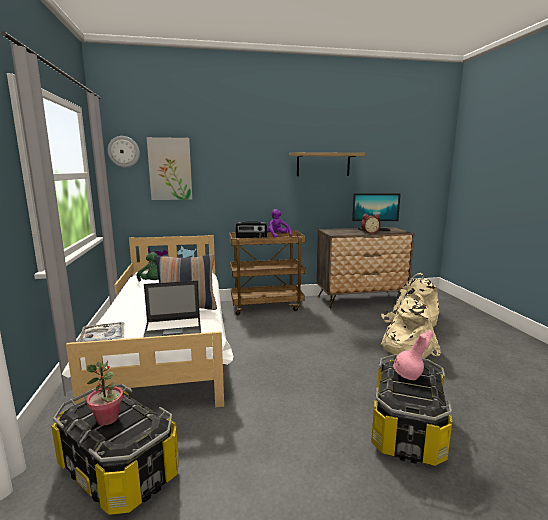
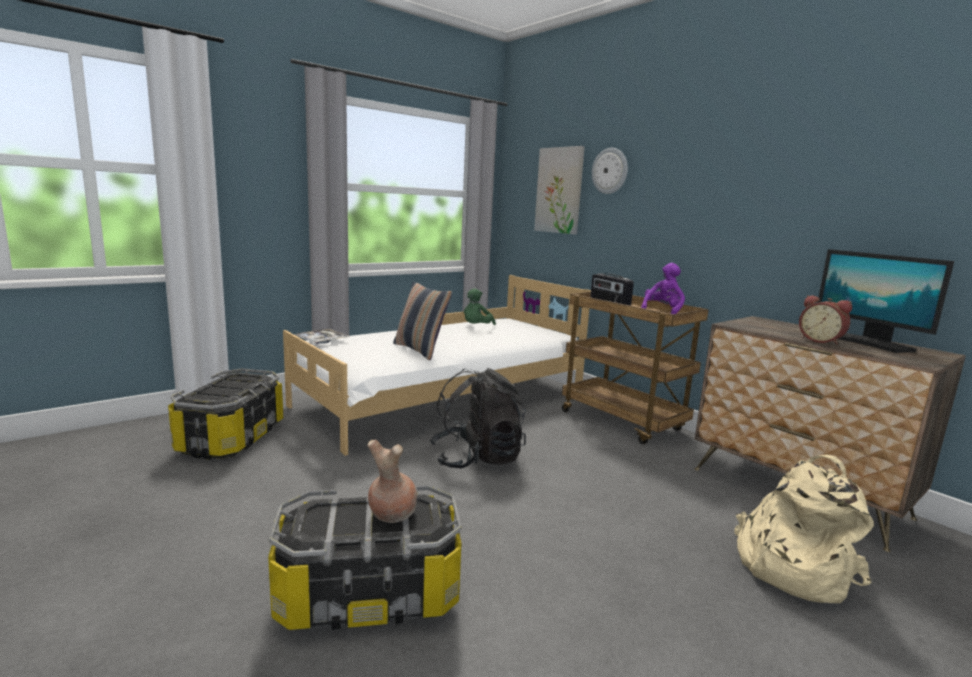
camera: 60 degrees right, 0 degrees up
(108, 419) = (226, 386): potted plant -> none
(123, 151) = (521, 168): wall clock -> wall clock (610, 171)
(174, 329) = (360, 355): laptop -> none
(274, 357) = (477, 458): none -> black backpack
(323, 164) = (788, 185): shelf -> none
(406, 348) = (649, 571): beige backpack -> none
(408, 376) = (390, 514): pink vase -> brown vase

